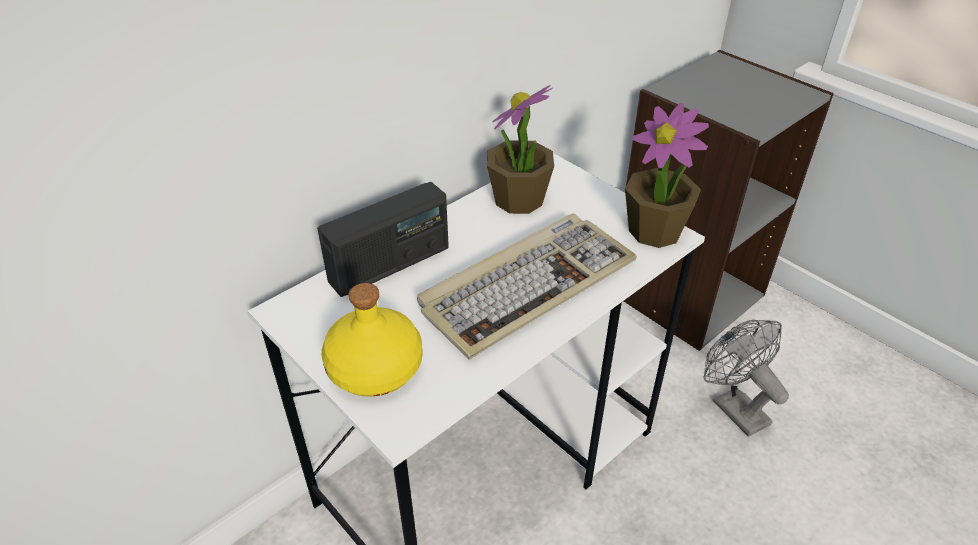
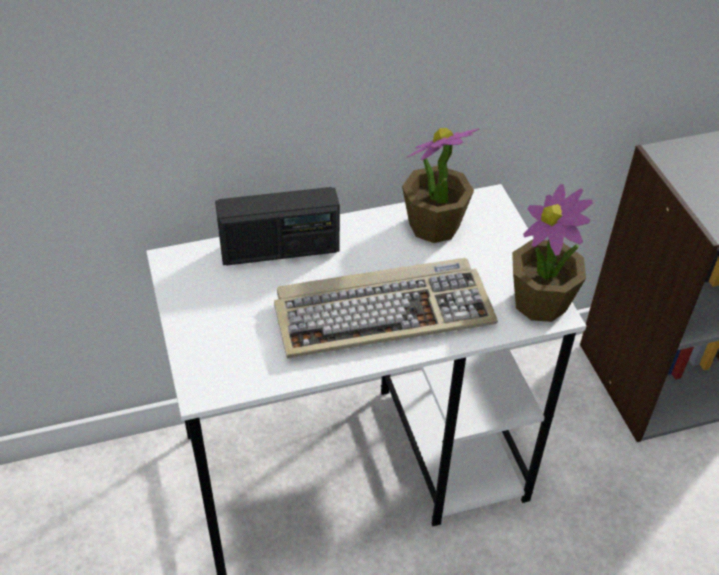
camera: 25 degrees right, 5 degrees up
(374, 368) = (212, 336): yellow bottle -> none
(733, 407) = (635, 513): grey fan -> none

